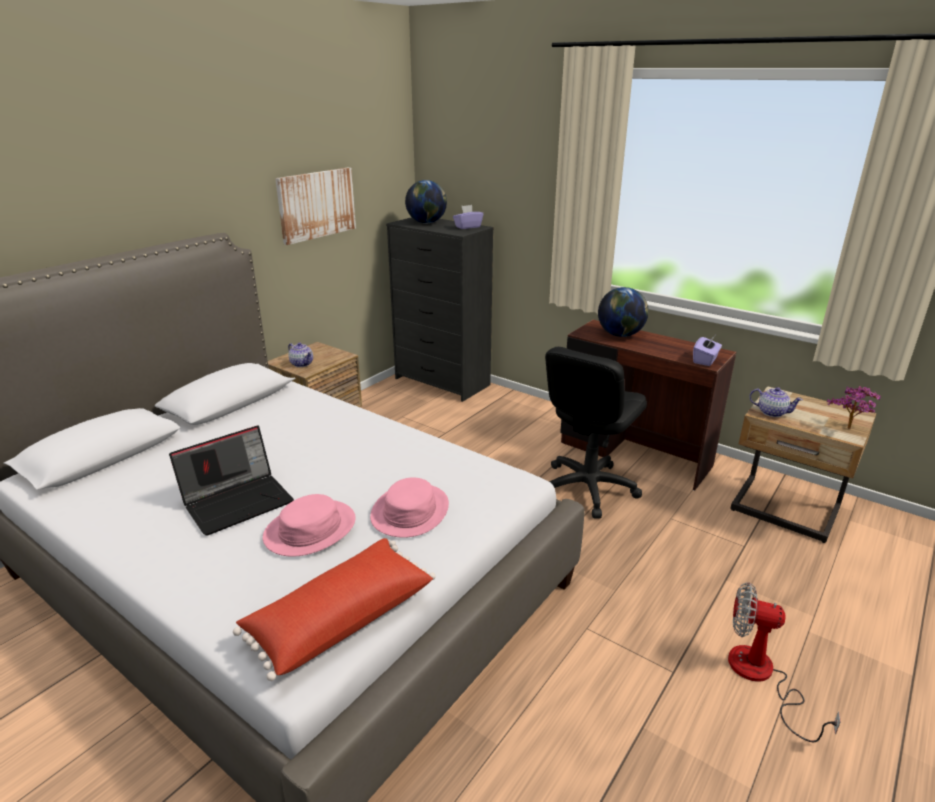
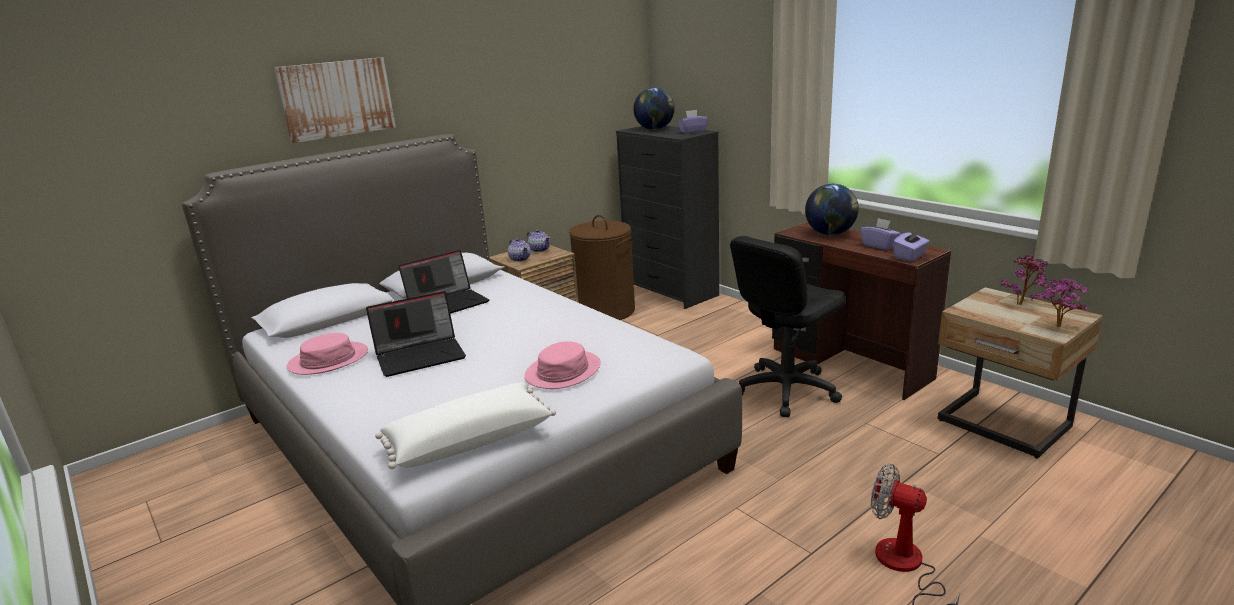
camera: 15 degrees right, 5 degrees down
(244, 427) = (448, 303): none -> laptop
(310, 529) = (470, 377): pink hat -> pink hat (328, 360)
(316, 204) = (544, 111): picture -> picture (337, 98)
(340, 618) = (469, 440): red pillow -> white pillow
(384, 408) = (605, 311): none -> brown laundry basket
(672, 348) = (879, 245): none -> purple tissue box
(771, 412) = (974, 310): teapot -> teapot (539, 250)
(808, 404) = (1022, 304): none -> potted plant

